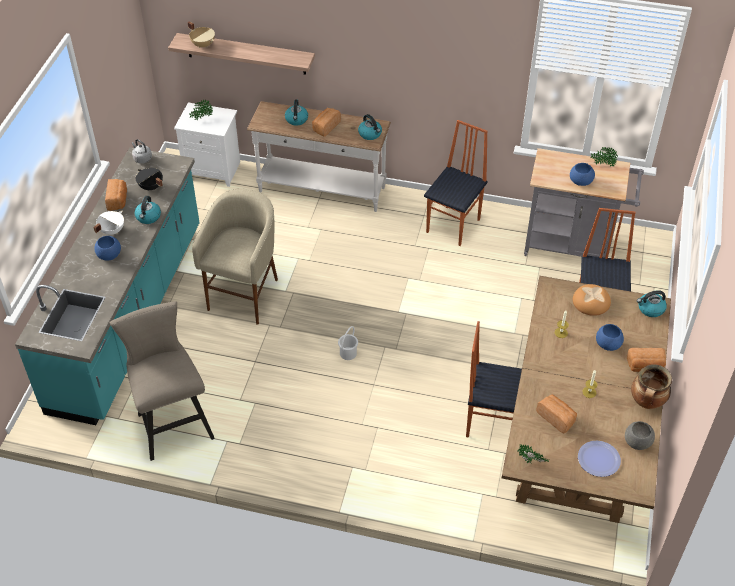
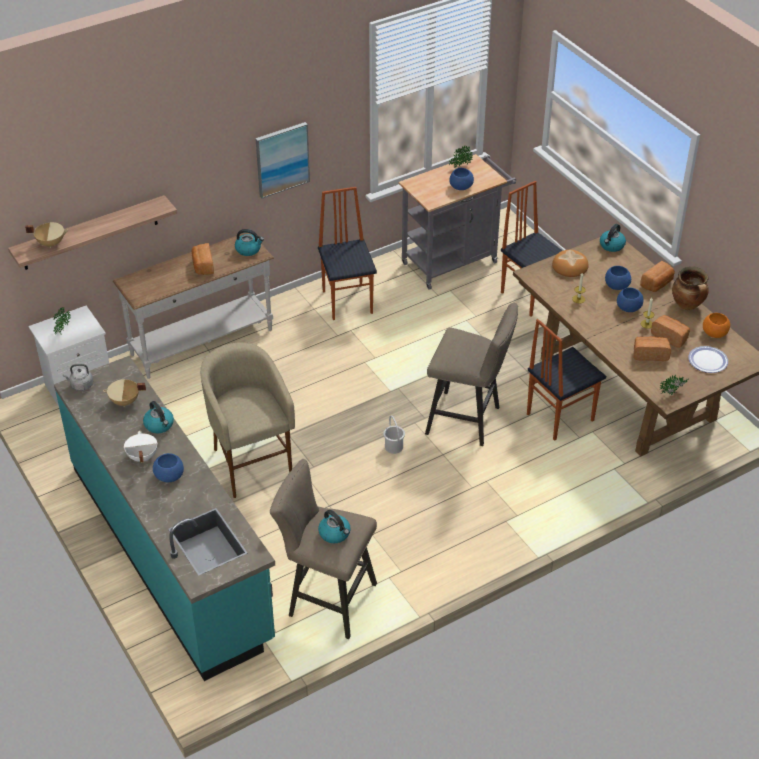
camera: 45 degrees left, 5 degrees down
(118, 200) = (110, 431): bread -> bread (670, 337)
(150, 187) = (125, 402): black cooking pot -> beige cooking pot
(296, 120) = (169, 275): kettle -> kettle (335, 534)
(423, 374) = (468, 421): none -> beige stool
(431, 74) = (282, 159): none -> picture
(592, 368) = (628, 308): none -> blue bowl
(637, 442) = (714, 333): grey bowl -> orange bowl

